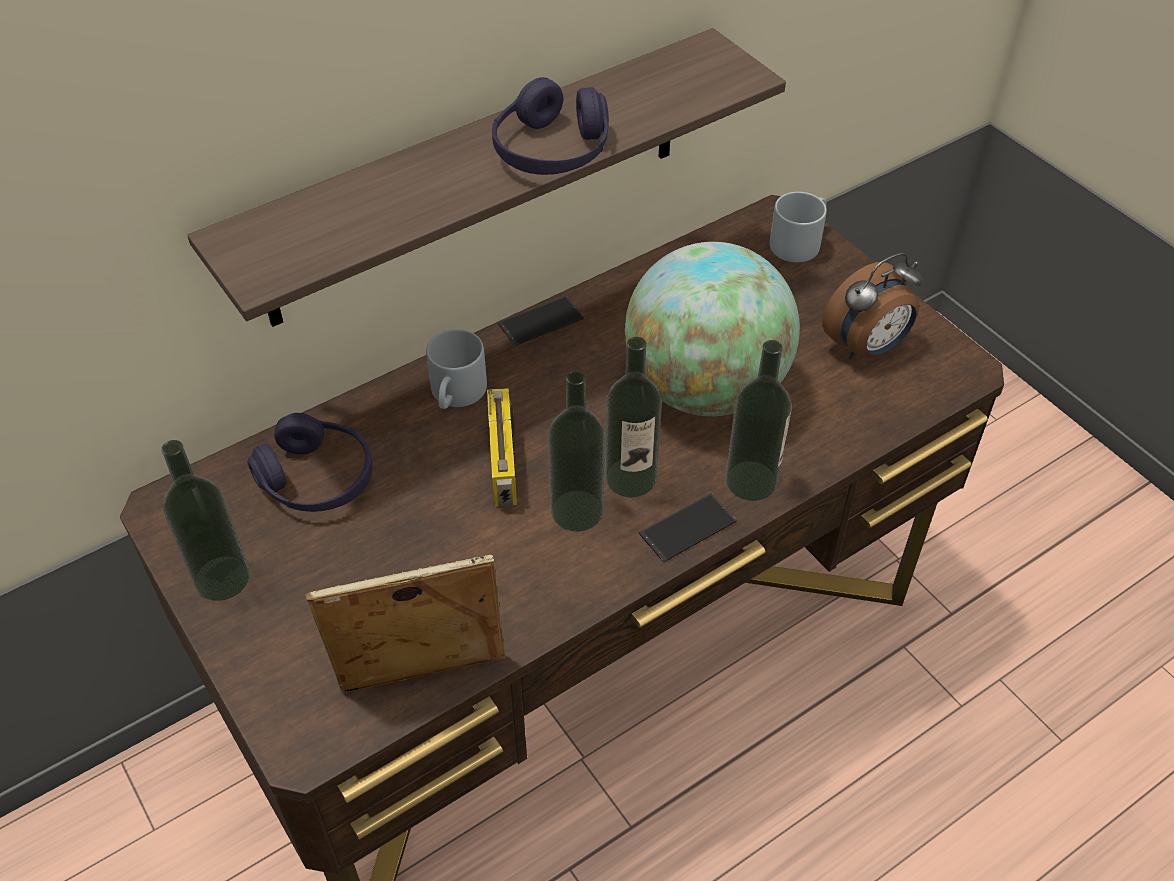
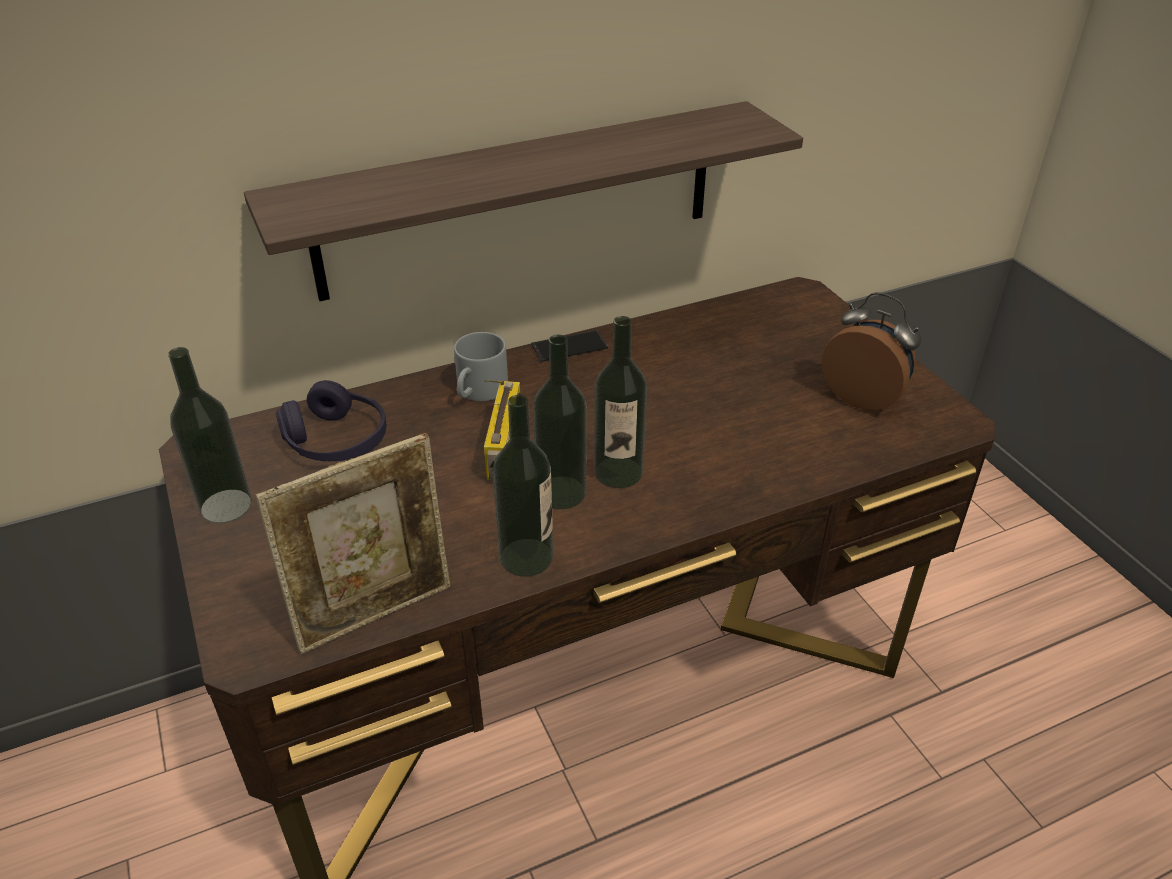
camera: 10 degrees right, 10 degrees down
(422, 680) = (375, 612): picture frame -> picture frame turned 150 degrees clockwise
(551, 150) = (578, 164): purple headphones -> none
(687, 528) = (662, 519): phone -> none
(705, 388) = (705, 411): globe -> none
(751, 481) = (732, 488): bottle -> bottle (526, 557)
(799, 241) = (816, 311): grey mug -> none
(867, 348) = (864, 396): alarm clock -> alarm clock turned 120 degrees counterclockwise

